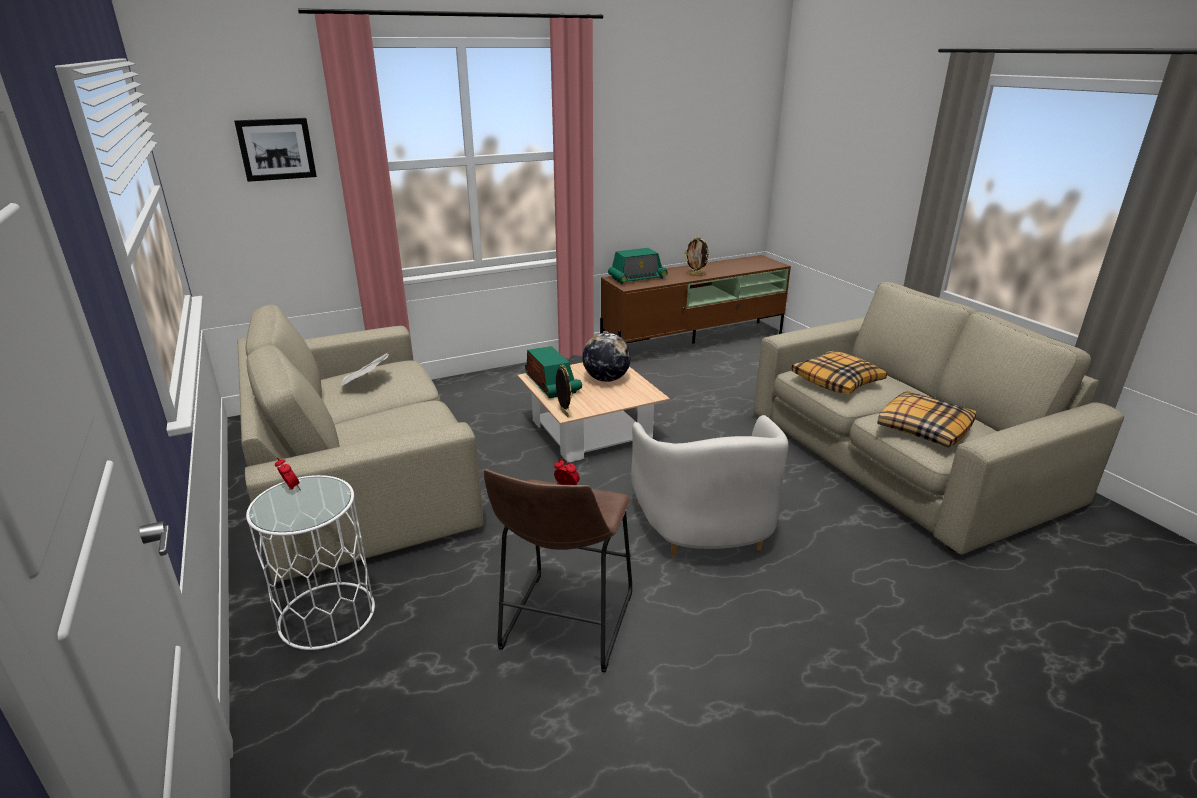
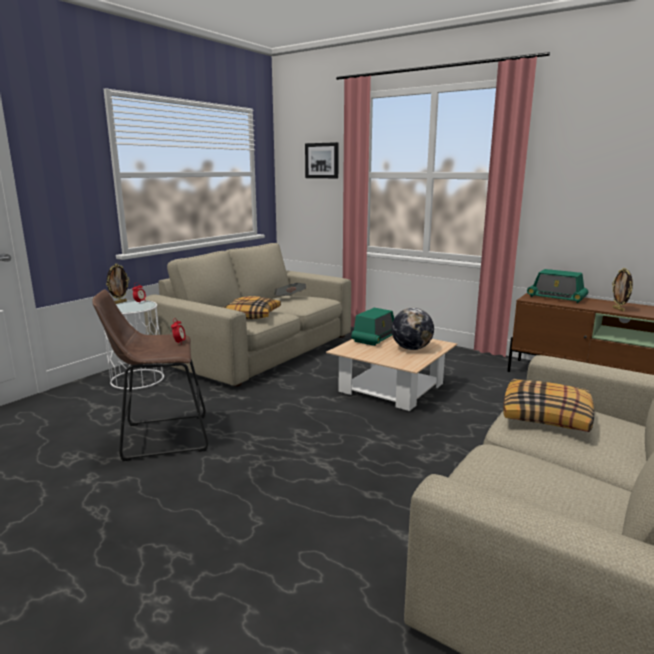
camera: 60 degrees right, 10 degrees down
(563, 413) = (339, 349): picture frame -> picture frame (119, 302)
(706, 527) = (312, 460): white armchair -> none
(923, 428) = (508, 476): pillow -> pillow (251, 315)

